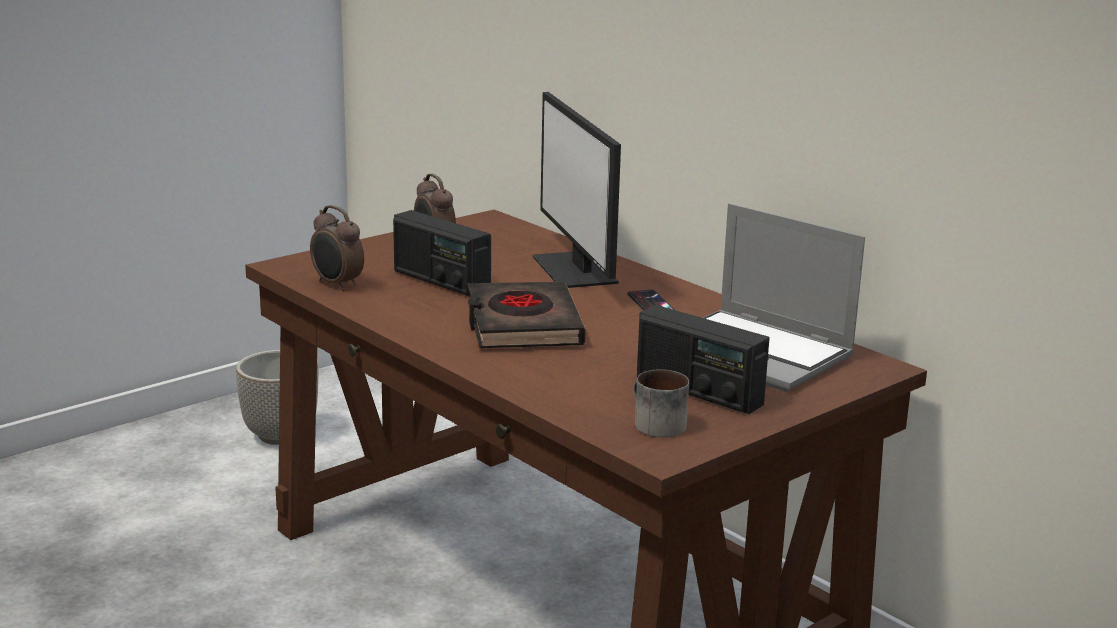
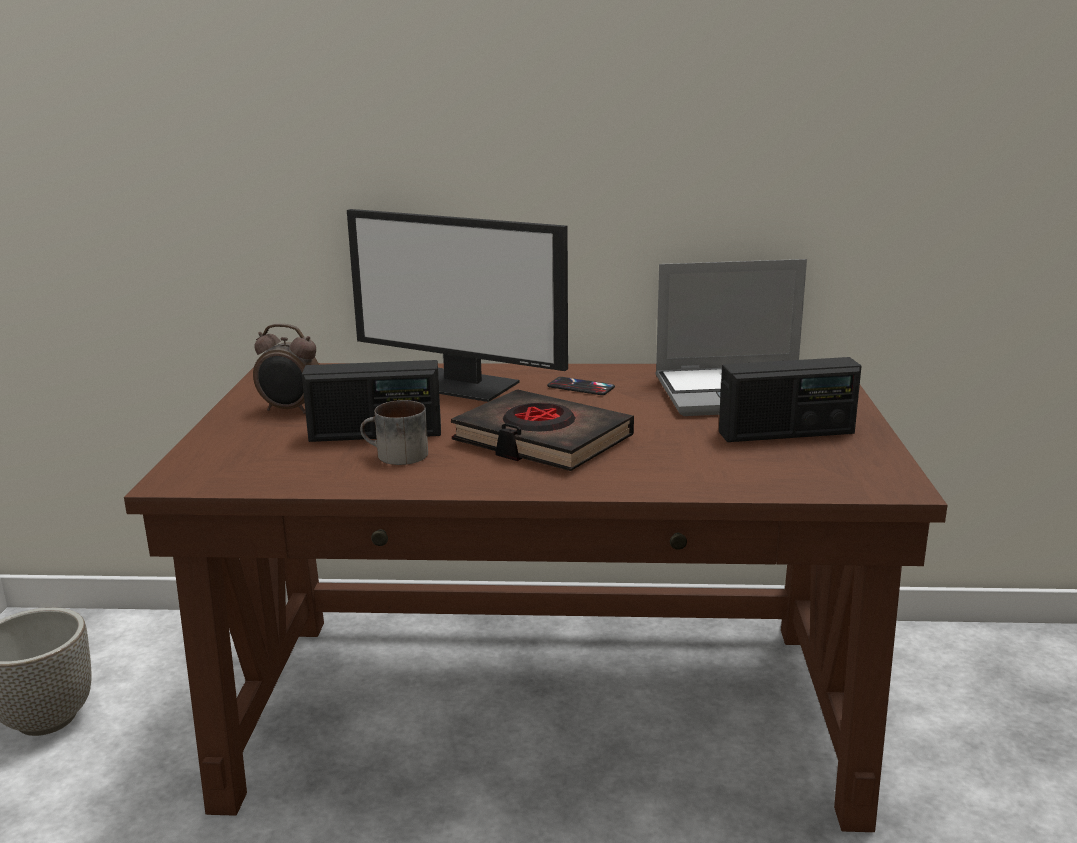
camera: 45 degrees left, 0 degrees up
(337, 285) = (284, 475): alarm clock -> none
(653, 424) = (831, 468): mug -> mug (395, 456)

